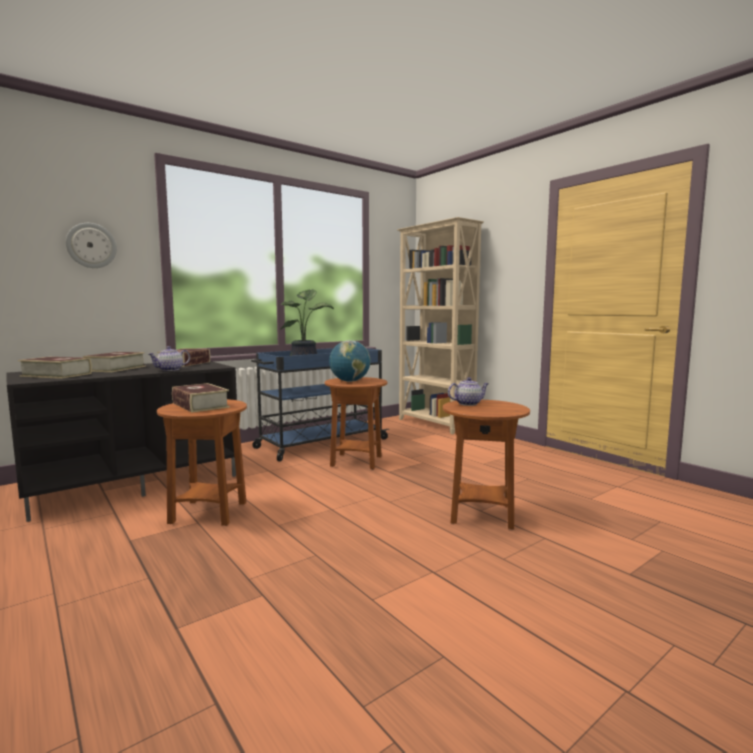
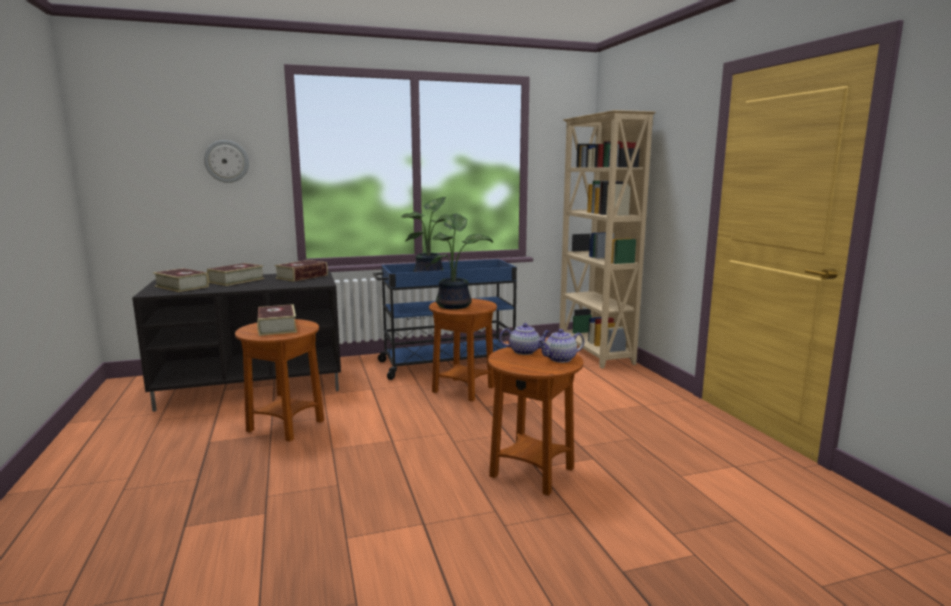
camera: 20 degrees right, 5 degrees up
(170, 370) = (275, 286): teapot -> teapot (560, 359)
(350, 381) = (455, 305): globe -> potted plant

